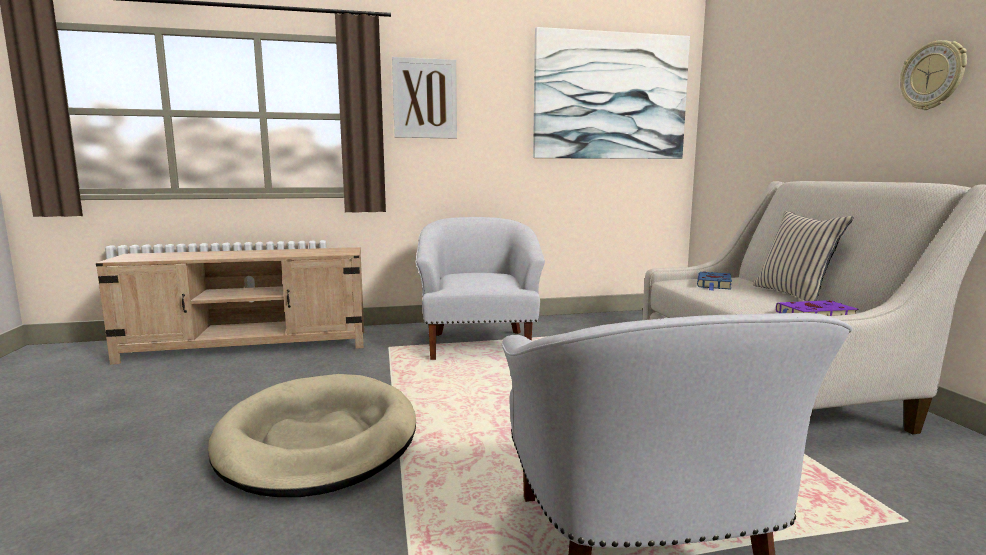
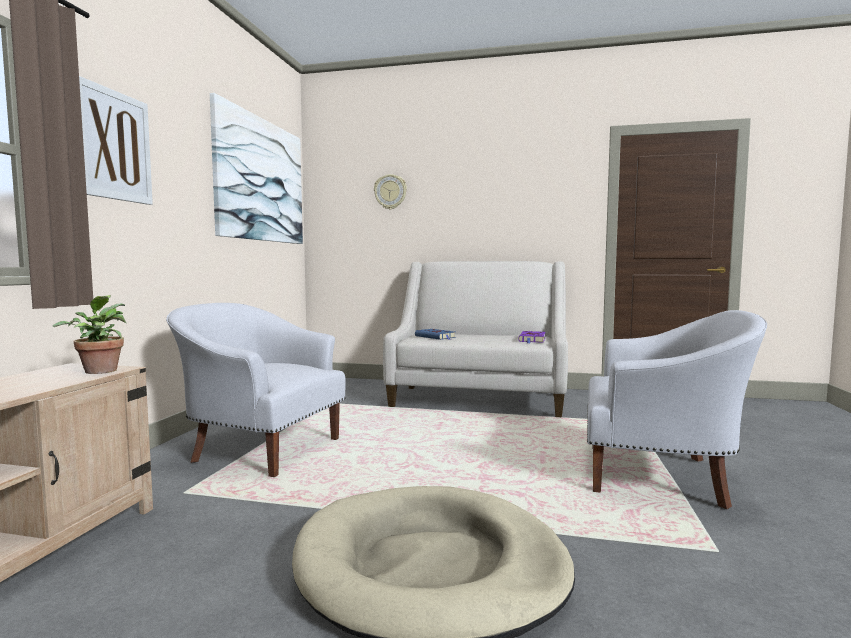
camera: 65 degrees left, 5 degrees down
(340, 252) = (100, 370): none -> potted plant
(794, 294) = (481, 334): beige pillow -> none
(933, 76) = (514, 203): wall clock -> wall clock (390, 192)

